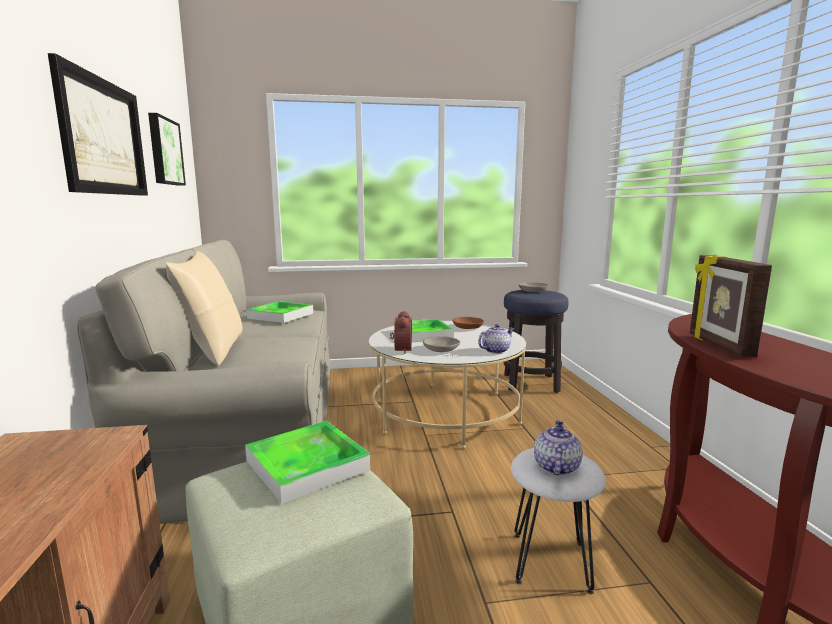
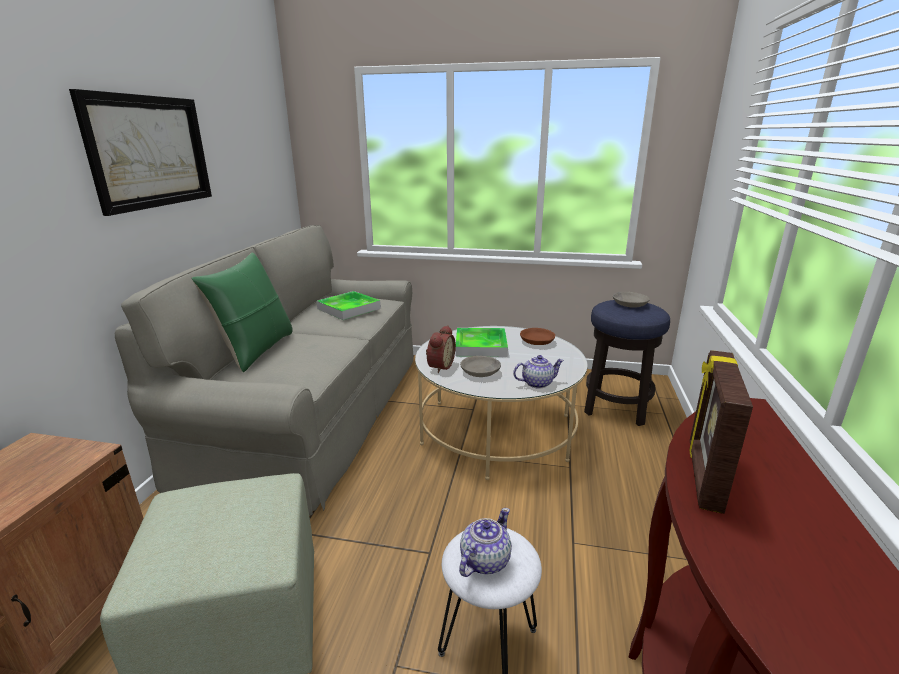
camera: 20 degrees right, 10 degrees up
(164, 151) = (241, 144): picture -> none
(213, 350) = (256, 350): beige pillow -> green pillow
(307, 465) = (244, 503): tray -> none

